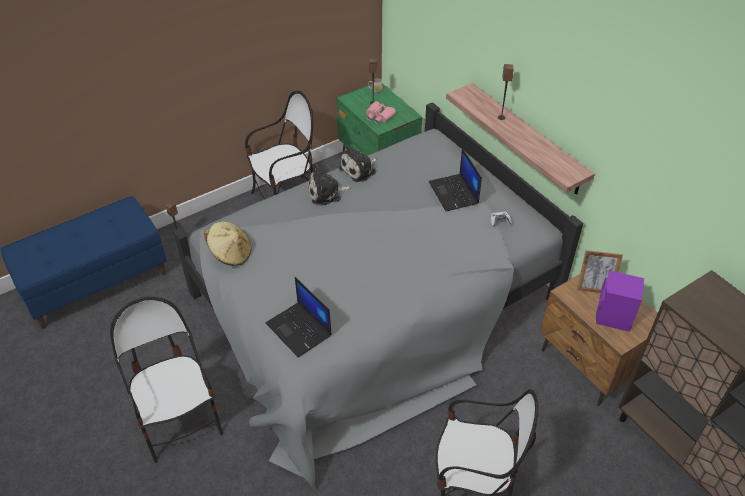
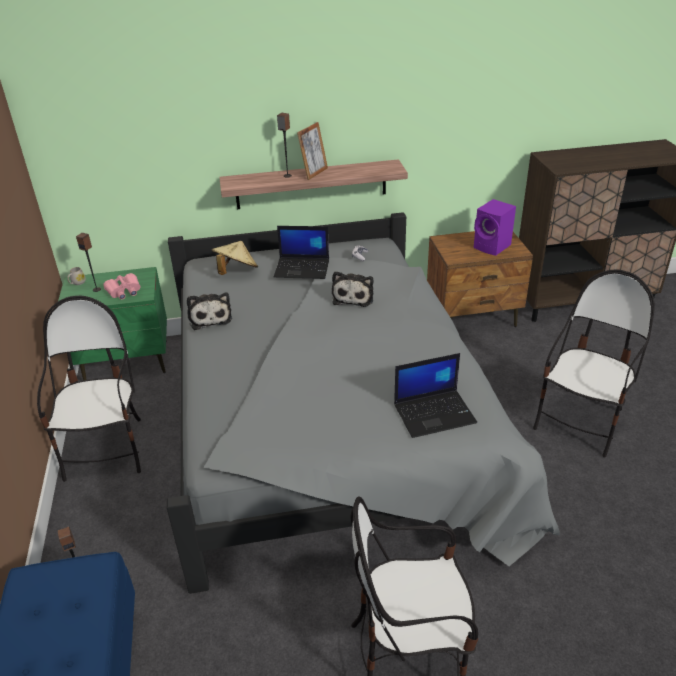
camera: 65 degrees left, 10 degrees down
(231, 254) = (274, 445): beige hat -> beige hat (236, 271)
(327, 193) = (227, 348): plush toy -> plush toy (353, 297)
(594, 288) = (456, 245): picture frame -> picture frame (314, 173)

